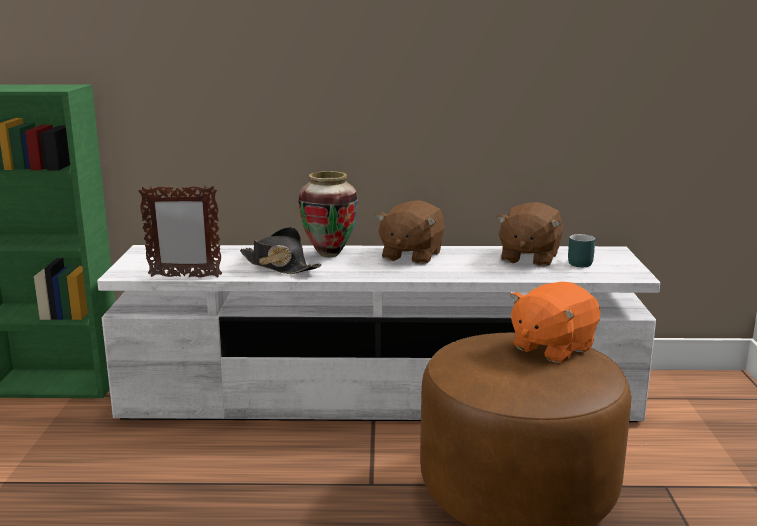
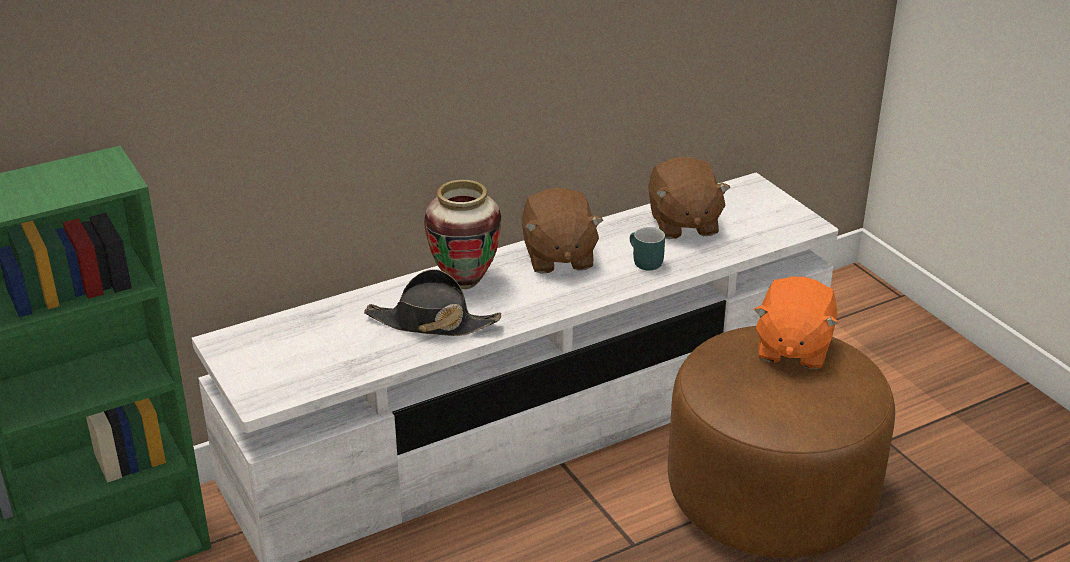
camera: 30 degrees left, 15 degrees up
(184, 276) = (345, 379): picture frame -> none
(577, 263) = (736, 218): turquoise mug -> turquoise mug (643, 262)

